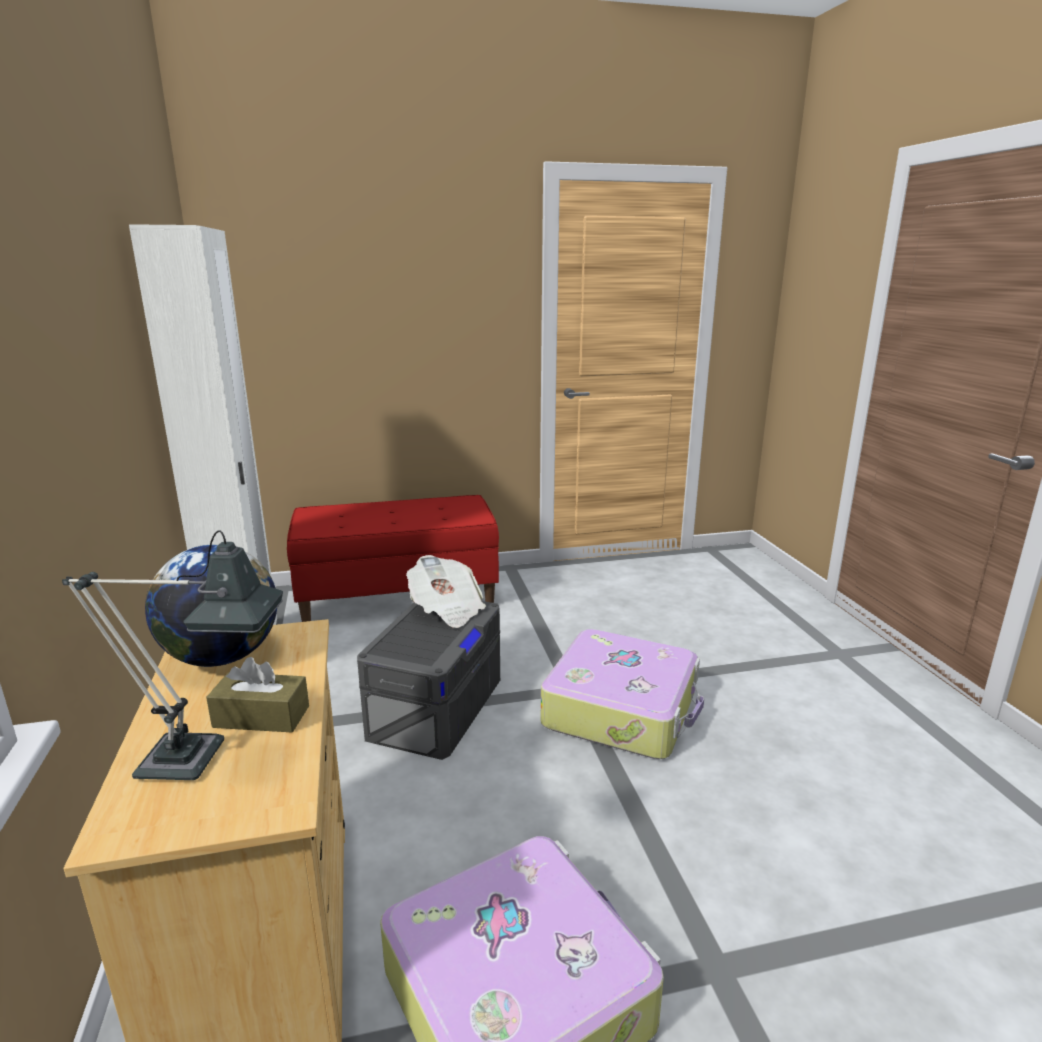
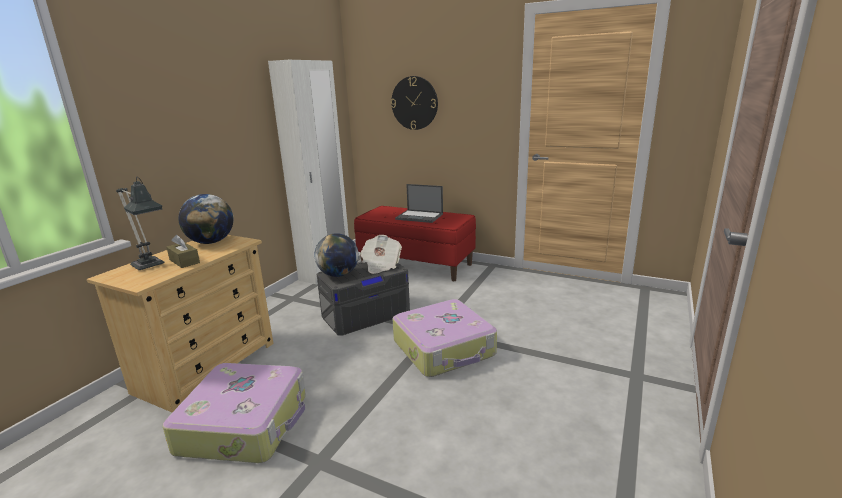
camera: 40 degrees right, 0 degrees up
(354, 315) = (414, 103): none -> wall clock
(404, 513) = (420, 216): none -> laptop
(404, 648) = (338, 274): none -> globe

